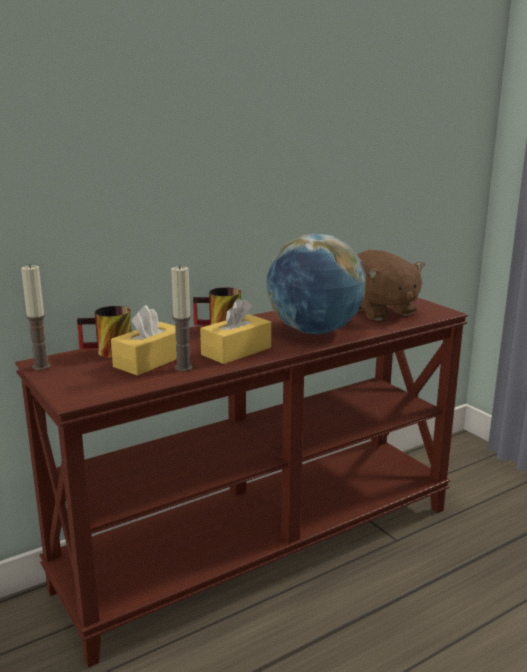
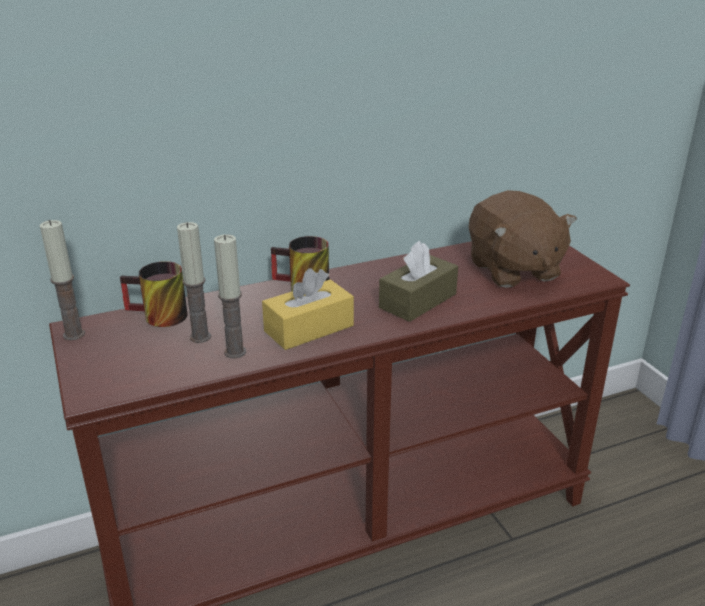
camera: 10 degrees right, 10 degrees up
(150, 361) = (200, 337): yellow tissue box -> candle
(314, 331) = (418, 301): globe -> brown tissue box

